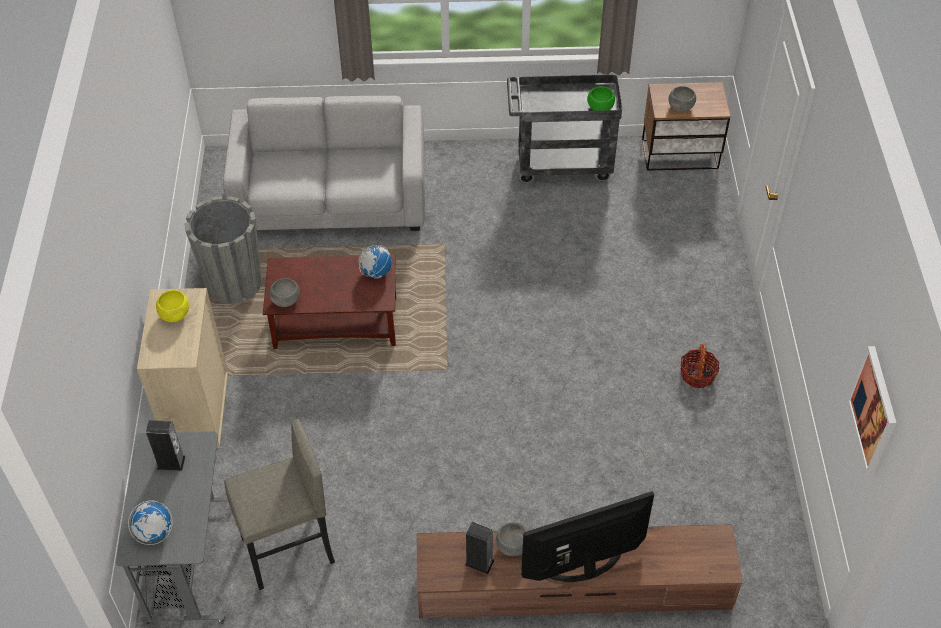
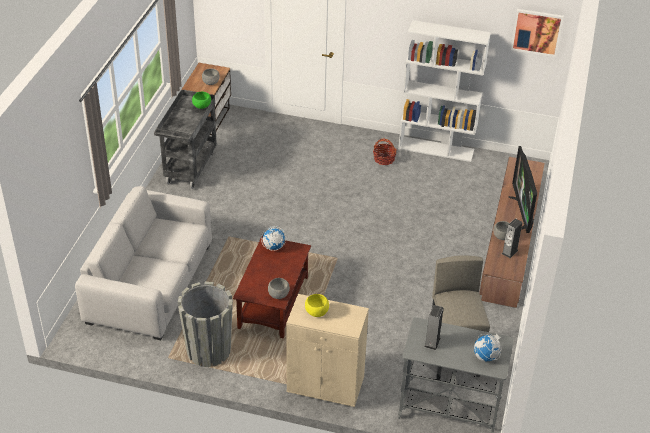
camera: 75 degrees left, 10 degrees down
(762, 439) = (436, 149): none -> white bookcase

